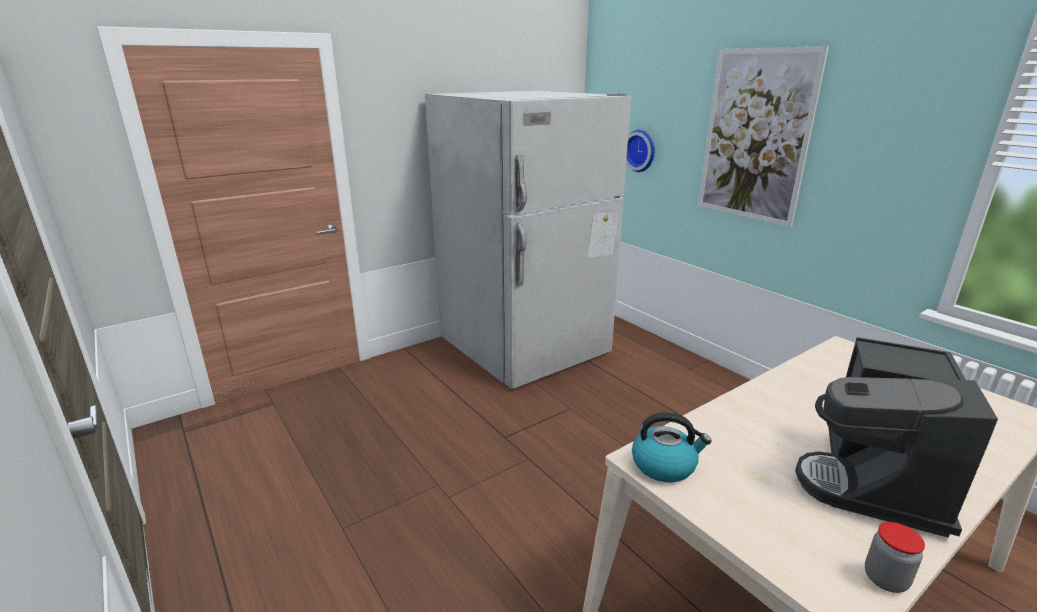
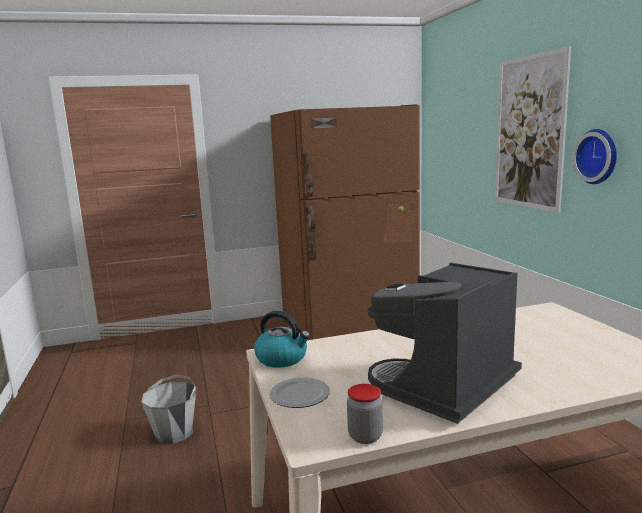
camera: 20 degrees right, 10 degrees down
(422, 534) = (174, 433): none -> grey bucket
(525, 346) = (347, 325): white fridge -> brown fridge
(641, 150) = (457, 156): wall clock -> wall clock (598, 156)
(748, 526) = (298, 395): none -> plate

